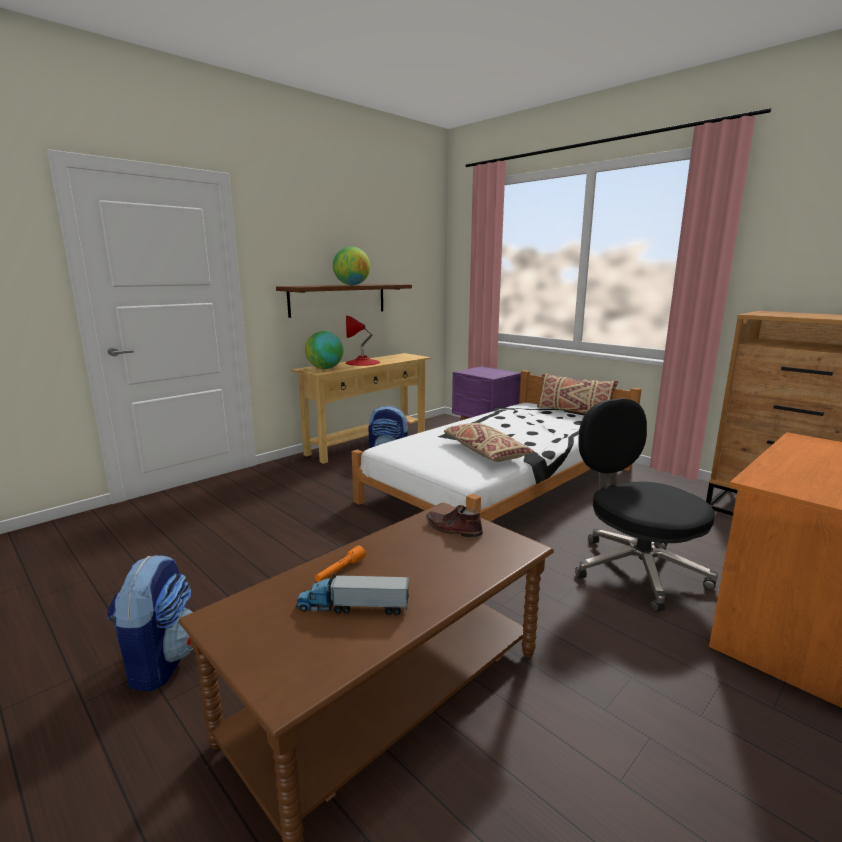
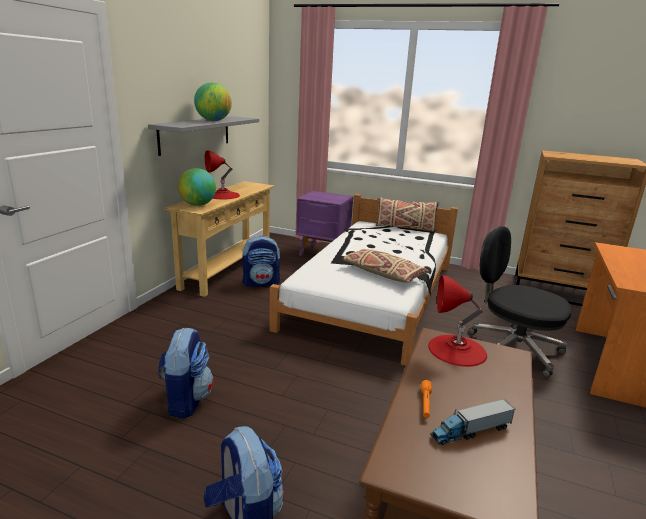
camera: 25 degrees left, 5 degrees up
(218, 547) = (186, 400): none -> backpack
(338, 299) = (195, 134): brown shelf -> grey shelf
(453, 529) = (457, 350): brown shoe -> red table lamp

